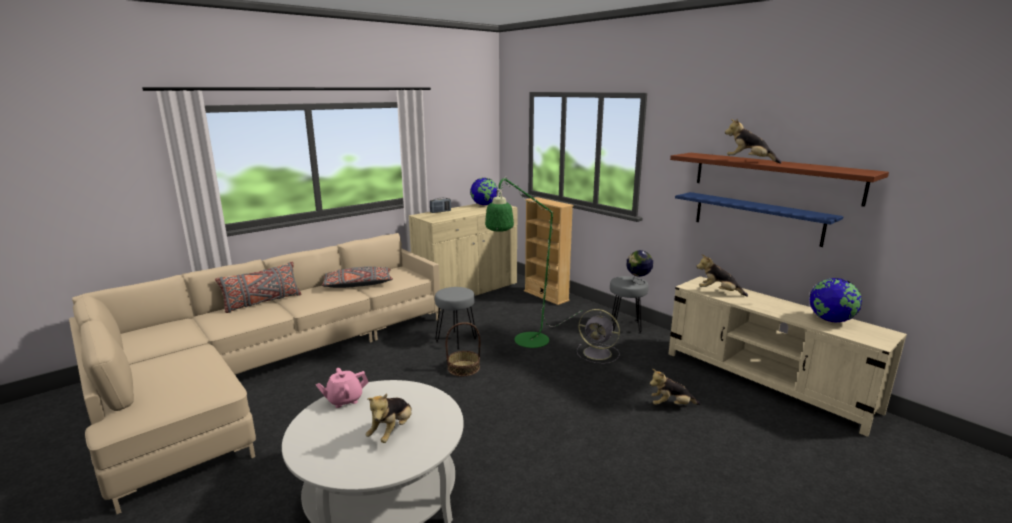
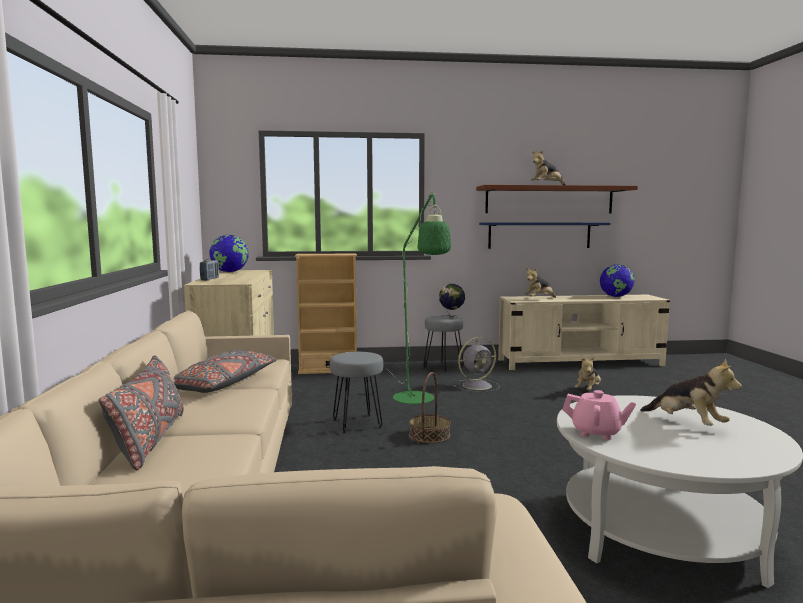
camera: 55 degrees left, 10 degrees down
(344, 400) = (596, 433): pink teapot -> pink teapot turned 75 degrees counterclockwise

